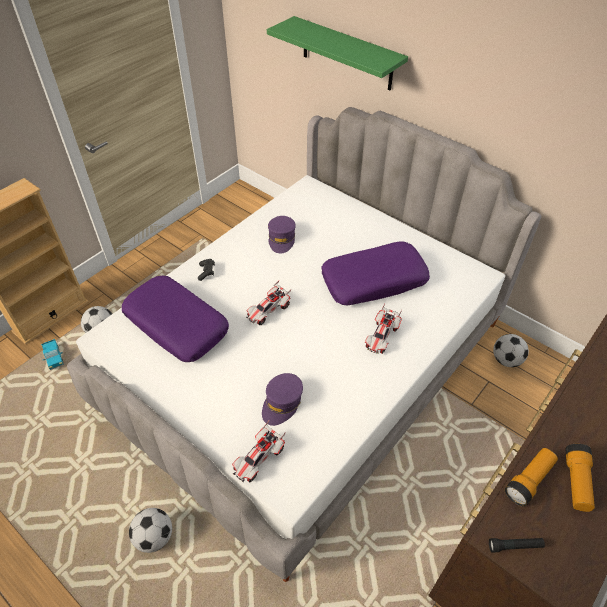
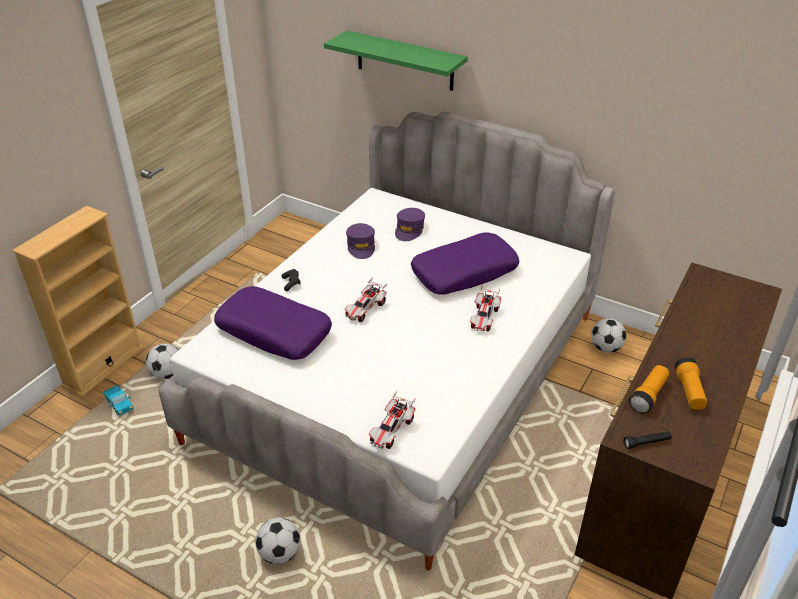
camera: 10 degrees left, 10 degrees down
(282, 403) = (401, 383): purple cap -> purple cap (409, 230)

